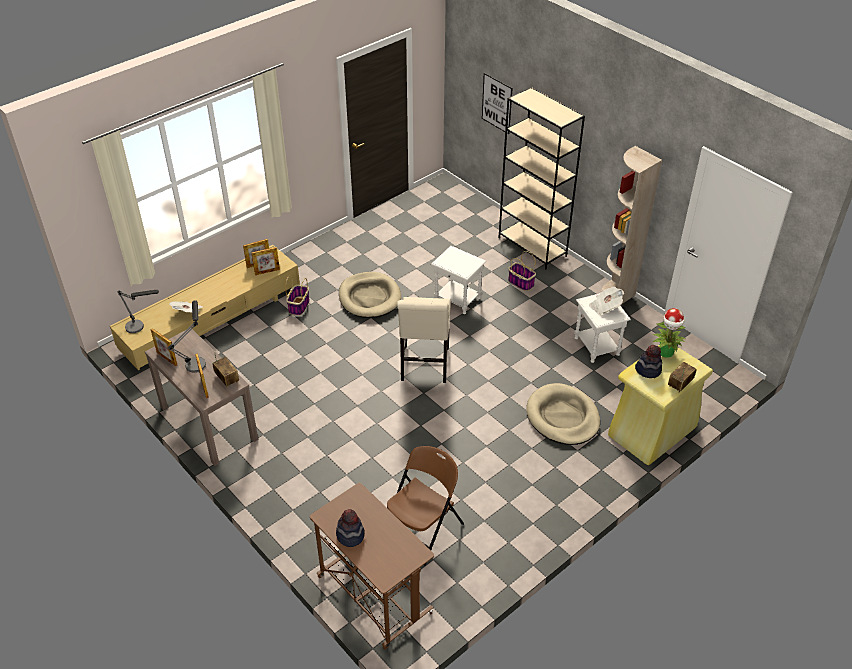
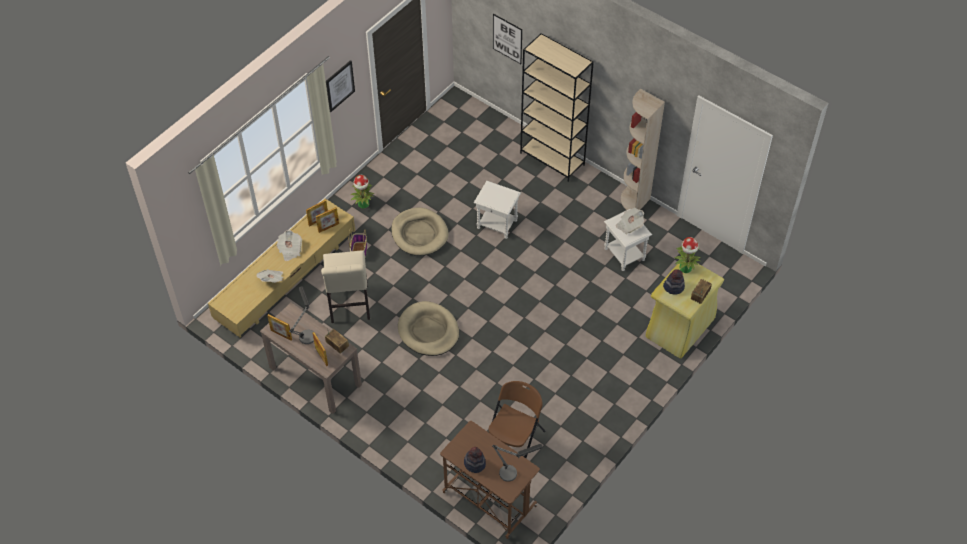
camera: 10 degrees left, 10 degrees up
(140, 327) = (235, 300): table lamp -> table lamp (513, 472)
(218, 287) = (290, 250): none -> newspaper
(300, 114) = (339, 86): none -> picture
(318, 263) = (363, 204): none -> potted plant
(424, 367) = (483, 296): beige stool -> beige stool (349, 306)
(520, 282) = (548, 199): basket -> none
(562, 417) = (606, 326): beige dog bed -> beige dog bed (428, 331)

